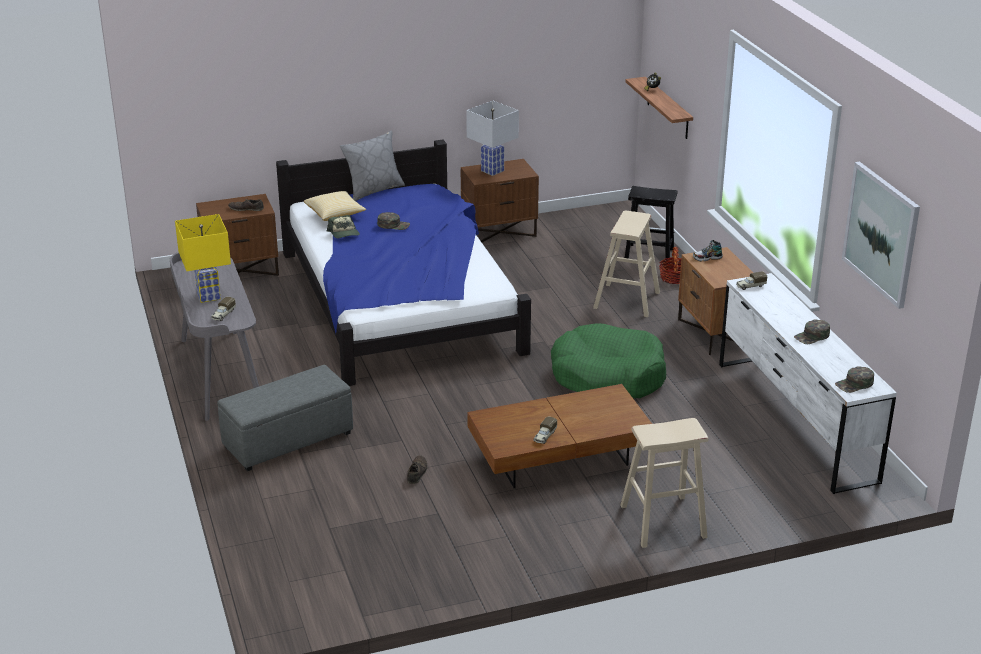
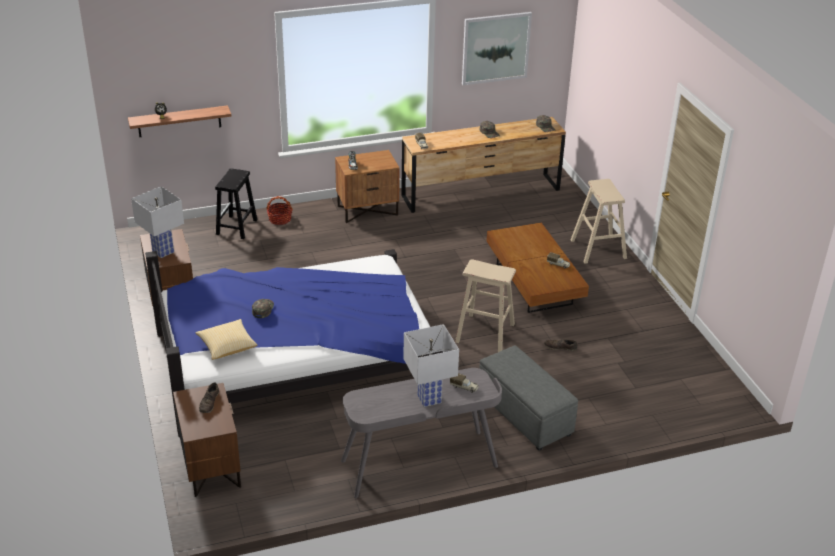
camera: 90 degrees left, 5 degrees up
(208, 297) = (429, 399): yellow table lamp -> white table lamp
(344, 233) = (271, 339): cap -> none
(373, 190) = (176, 324): grey pillow -> none
(607, 375) = (425, 258): green dog bed -> none
(627, 300) = (312, 242): beige stool -> beige stool (485, 333)
(794, 420) = (481, 193): white dresser -> brown dresser

